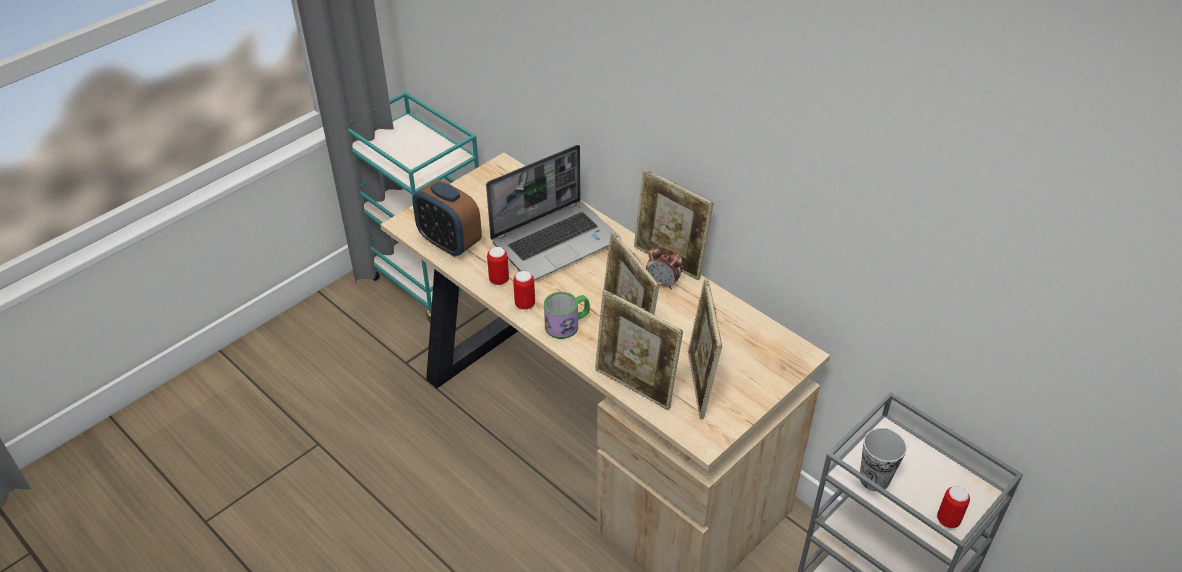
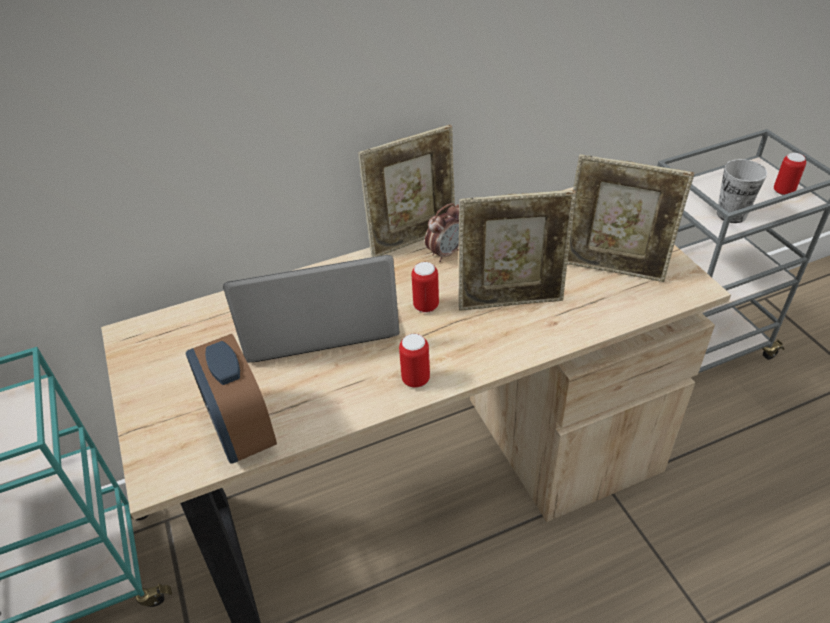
camera: 65 degrees left, 0 degrees up
(449, 243) = (242, 431): alarm clock -> alarm clock turned 90 degrees clockwise
(499, 280) = (354, 394): can -> can (426, 306)
(556, 241) = (316, 320): laptop -> laptop turned 90 degrees counterclockwise
(567, 324) = (473, 348): mug -> none
(635, 387) = (600, 317): picture frame -> none

